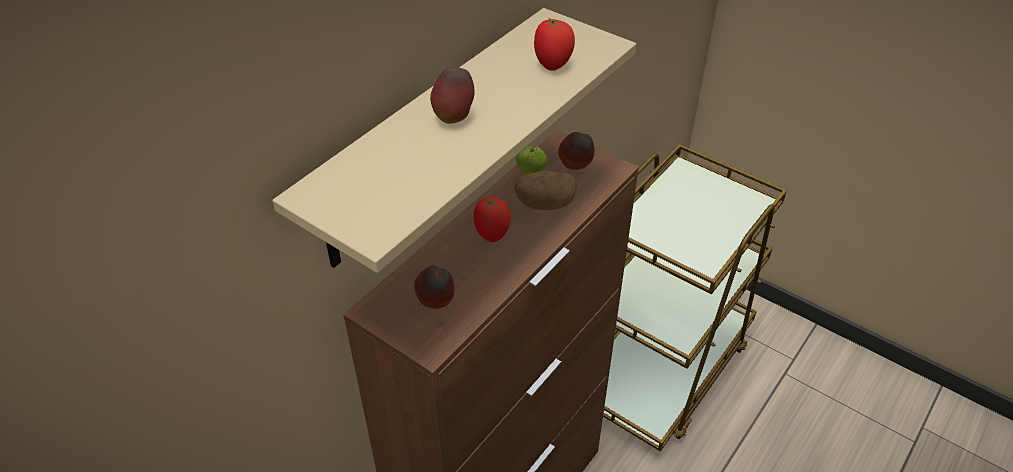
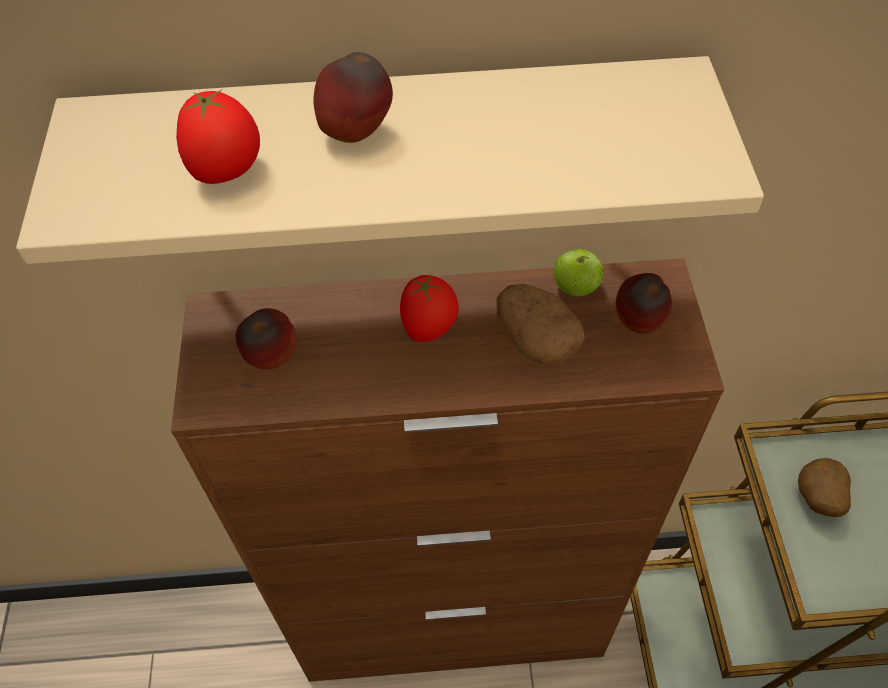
camera: 50 degrees right, 10 degrees up
(553, 64) = (587, 147): tomato -> tomato (228, 173)
(660, 235) = (815, 499): none -> potato

